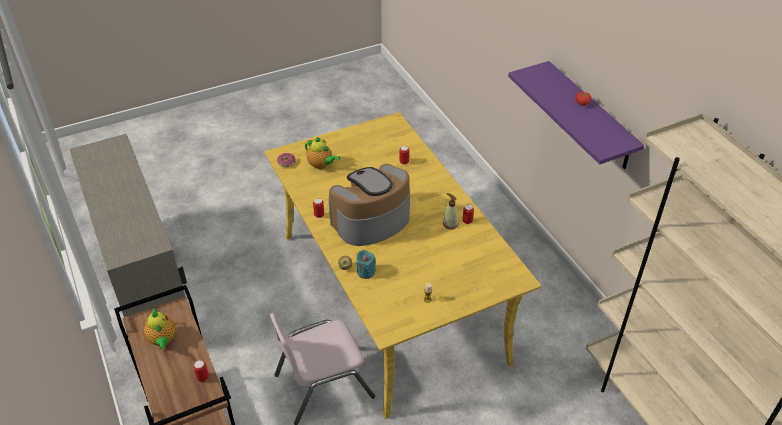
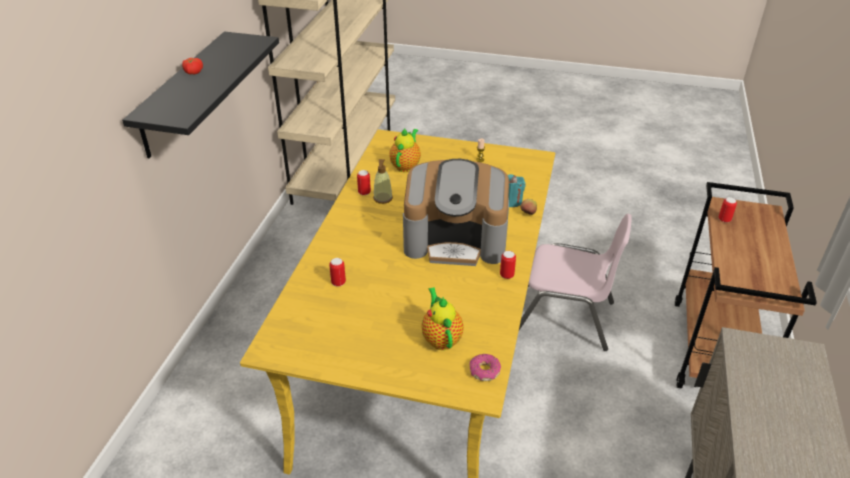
camera: 140 degrees left, 5 degrees down
(162, 340) = (758, 265): teapot -> teapot (406, 165)
(590, 116) = (183, 94): purple shelf -> black shelf

